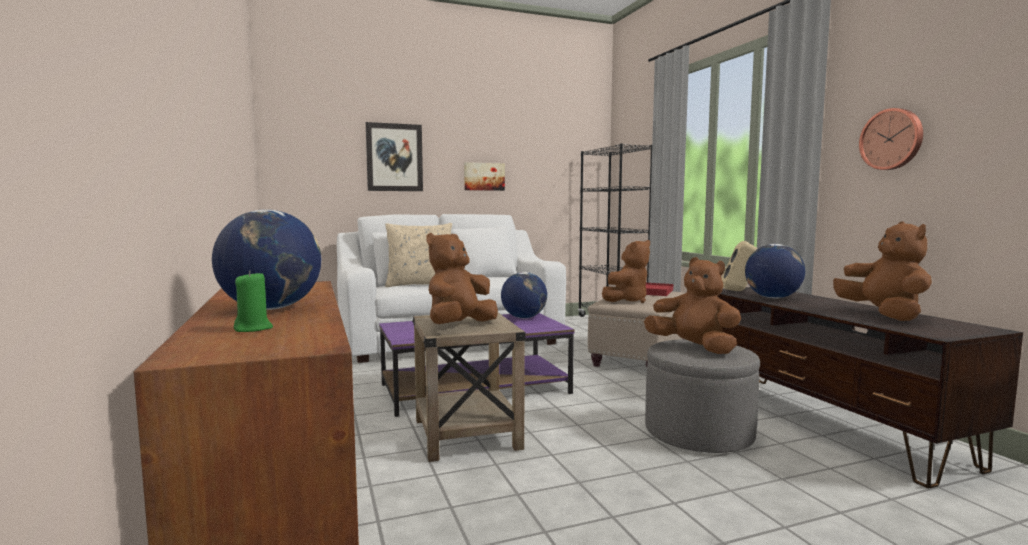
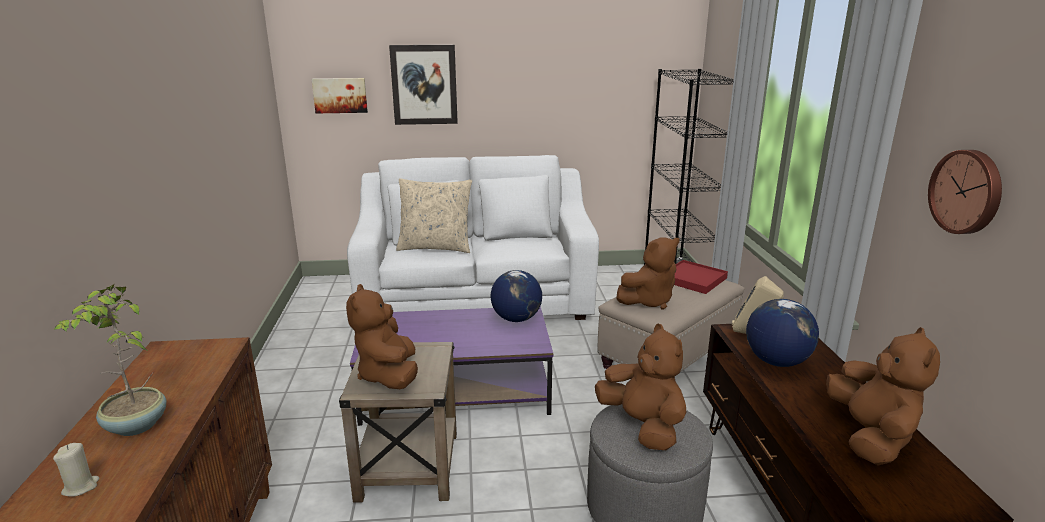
camera: 15 degrees right, 15 degrees up
(253, 329) = (81, 487): green candle -> beige candle
(271, 308) = (135, 426): globe -> potted plant
(459, 326) = (388, 375): brown plush toy -> brown plush toy turned 60 degrees counterclockwise
(484, 176) = (531, 103): picture -> picture (340, 95)

